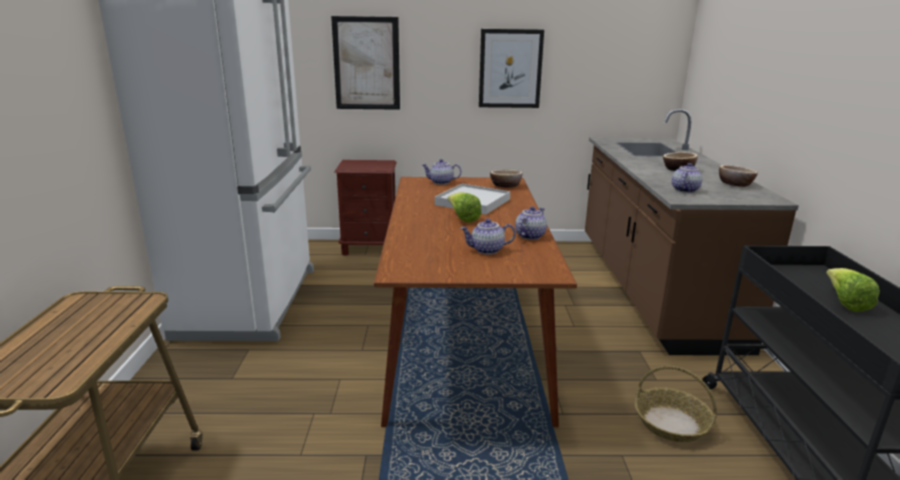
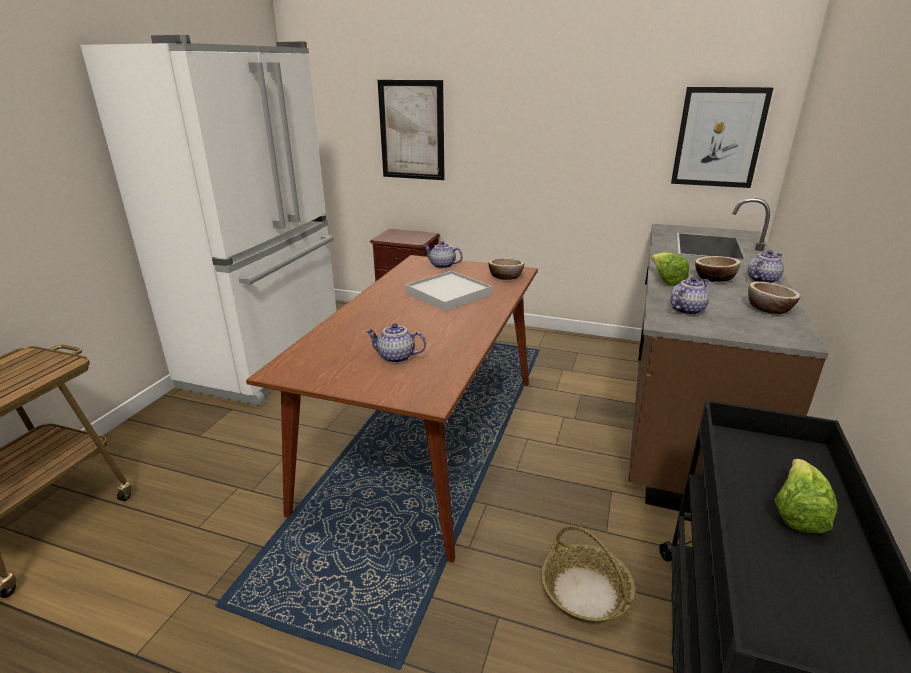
camera: 20 degrees right, 5 degrees up
(463, 218) = (415, 313): lettuce -> lettuce (665, 280)
(510, 69) = (562, 139): picture -> picture (719, 137)
(529, 236) = (461, 345): teapot -> teapot (761, 280)

